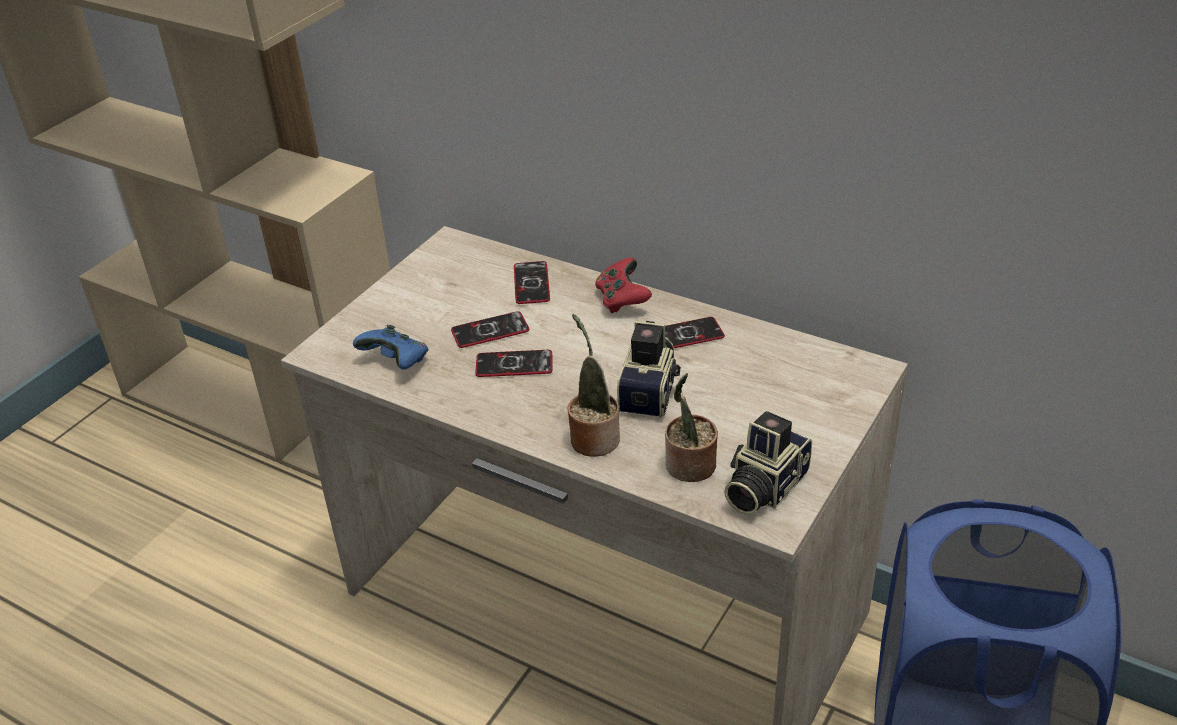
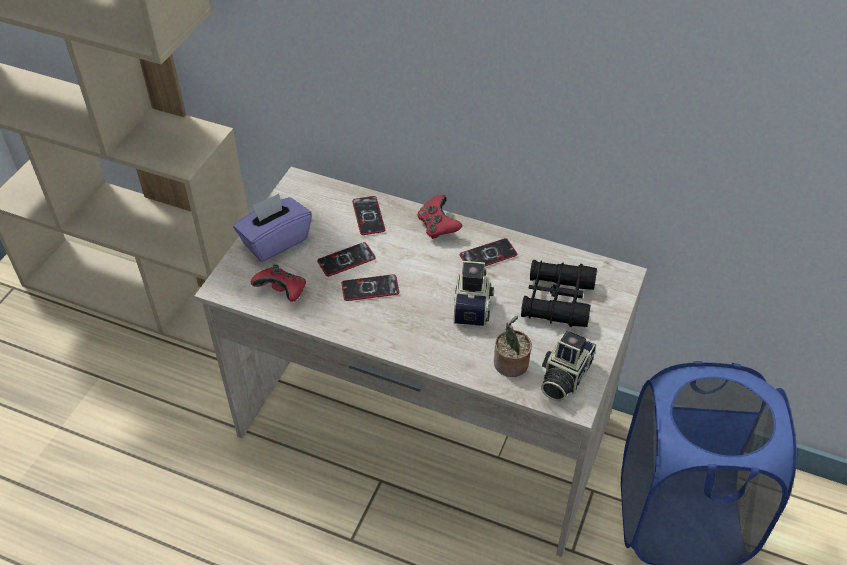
camera: 10 degrees left, 10 degrees up
(396, 362) = (283, 292): blue game controller -> red game controller
(402, 305) = (275, 241): none -> purple tissue box
(593, 437) = (439, 346): potted plant -> none
(771, 394) = (557, 300): none -> black binoculars

